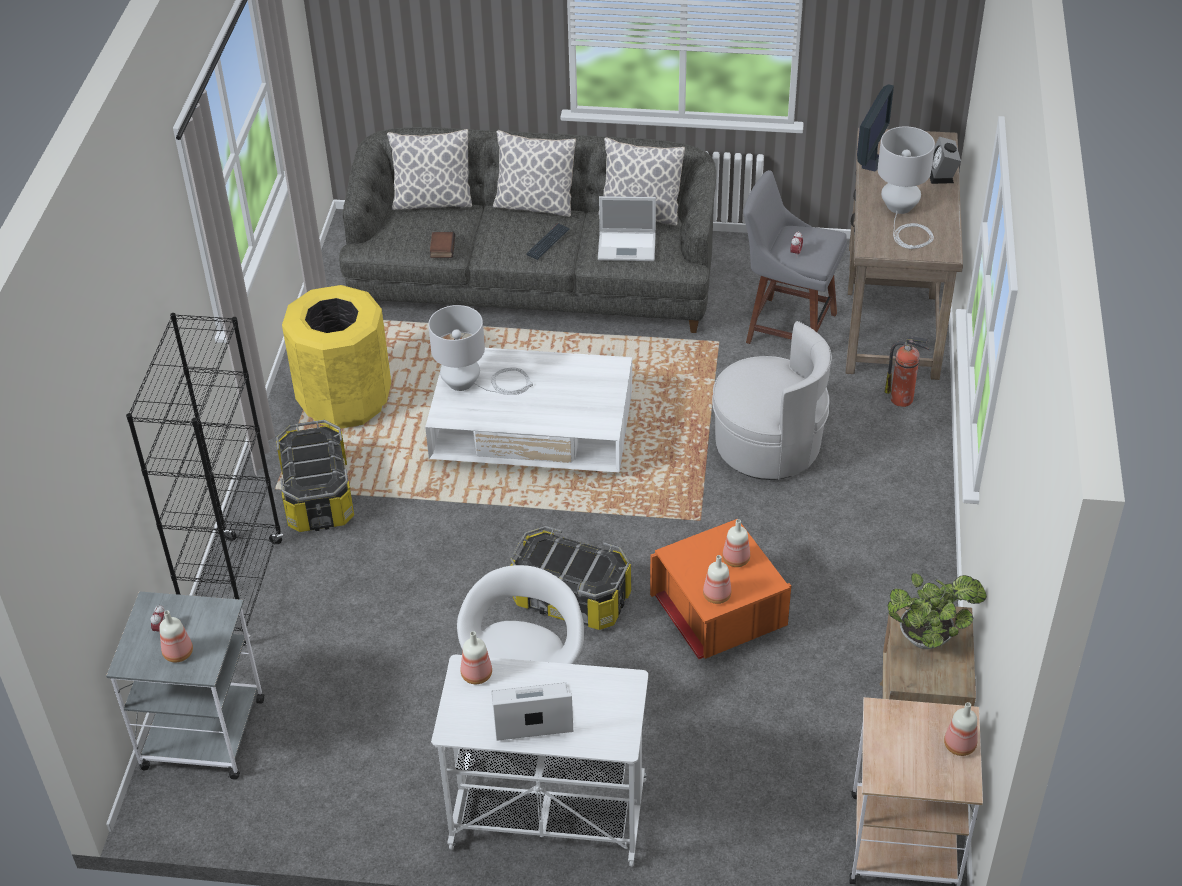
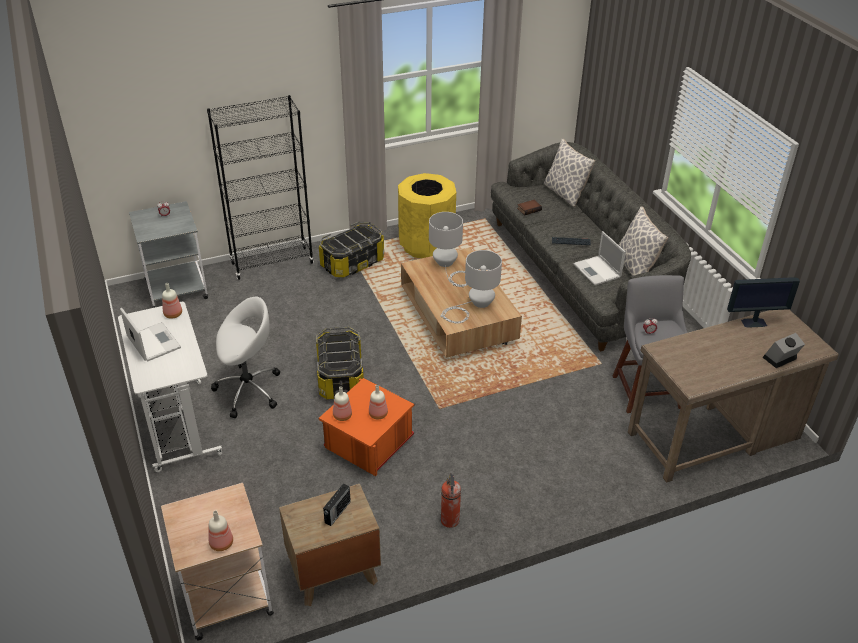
camera: 60 degrees right, 5 degrees down
(179, 653) = (152, 225): bottle -> none
(533, 432) = (458, 317): white coffee table -> brown coffee table
(534, 205) = (600, 227): pillow -> none
(767, 446) = (527, 417): white armchair -> none
(903, 399) = (629, 469): fire extinguisher -> fire extinguisher (450, 521)
(904, 218) = (709, 355): white table lamp -> white table lamp (471, 307)
(928, 637) = (337, 512): potted plant -> radio

